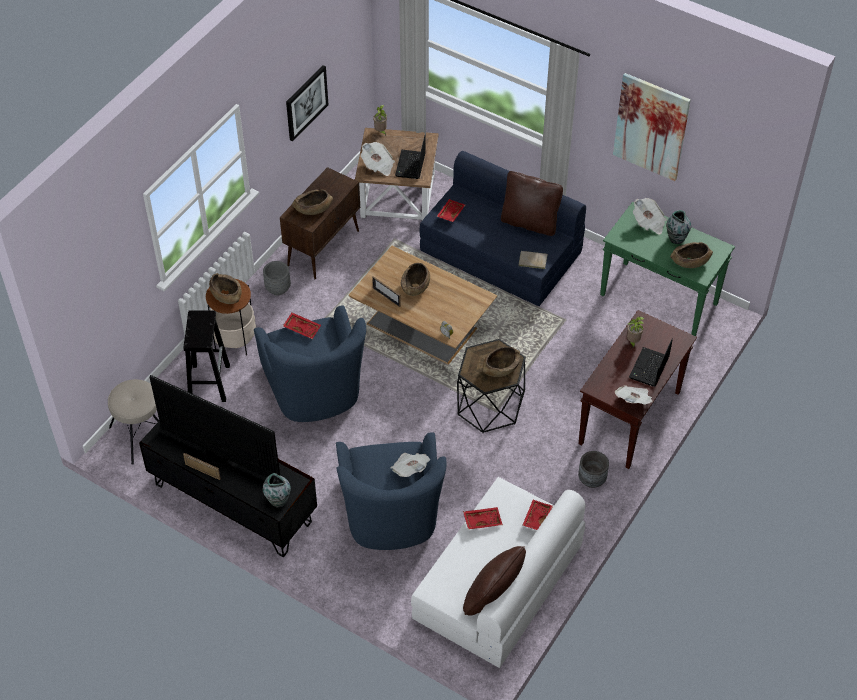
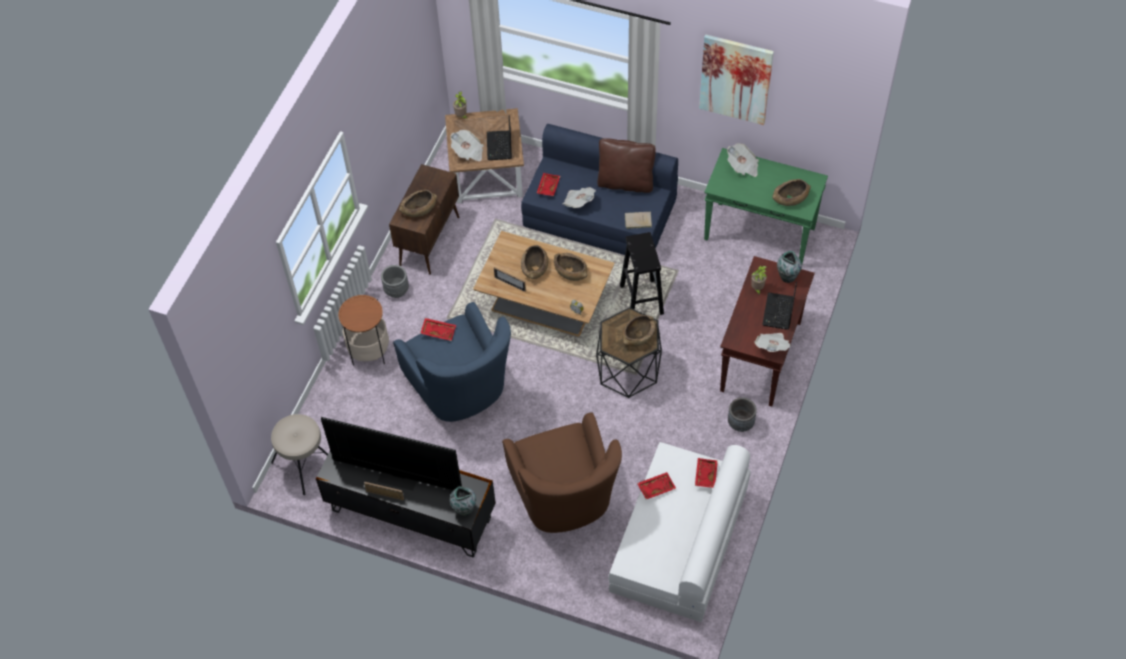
camera: 10 degrees left, 5 degrees up
(209, 382) = (355, 398): black stool -> black stool (641, 299)
(226, 294) = (358, 313): brown bowl -> brown bowl (570, 271)
(306, 102) = (394, 108): picture -> none
(391, 518) = (565, 498): blue armchair -> brown armchair
(410, 469) = (577, 452): newspaper -> newspaper (579, 202)
(493, 597) = (684, 560): brown pillow -> none
(676, 238) = (772, 177): vase -> vase (787, 276)

